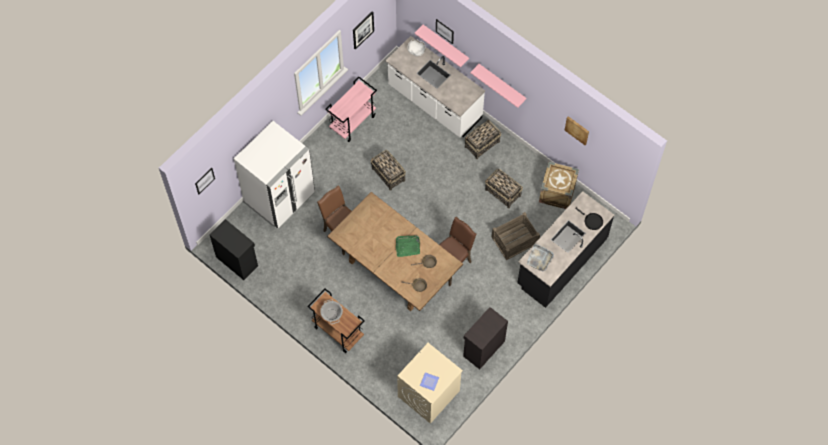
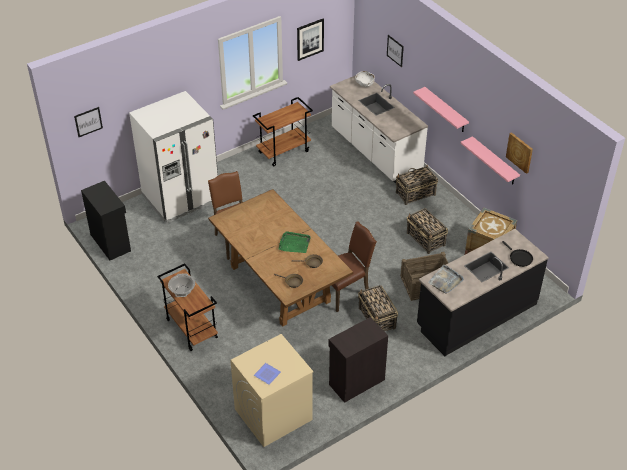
camera: 15 degrees right, 20 degrees down
(353, 122) = (284, 151): pink cart -> brown cart
(388, 175) = (304, 200): basket -> basket (377, 318)
(446, 45) = (395, 72): pink shelf -> pink shelf (494, 161)

